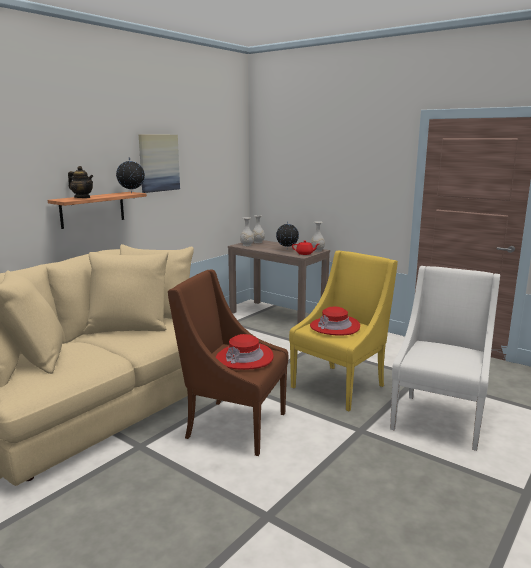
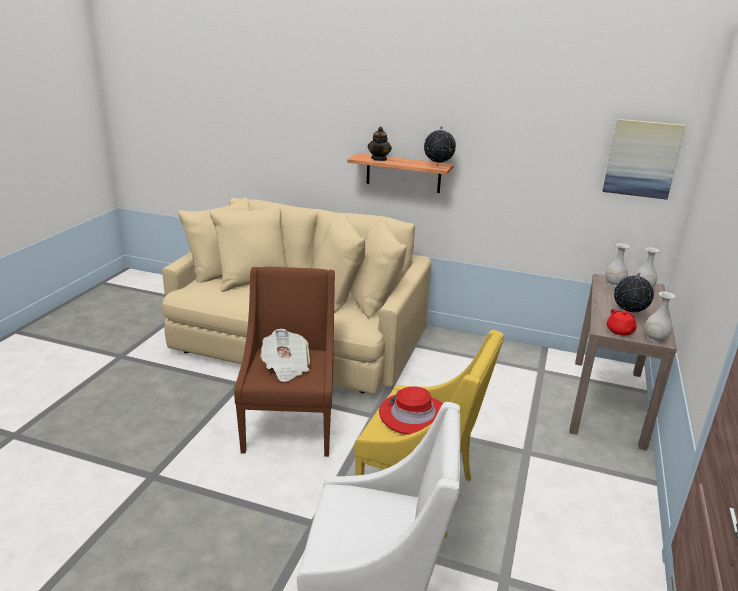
camera: 70 degrees right, 10 degrees up
(158, 163) = (504, 138): picture -> picture (642, 158)
(244, 358) = (286, 367): red hat -> newspaper

